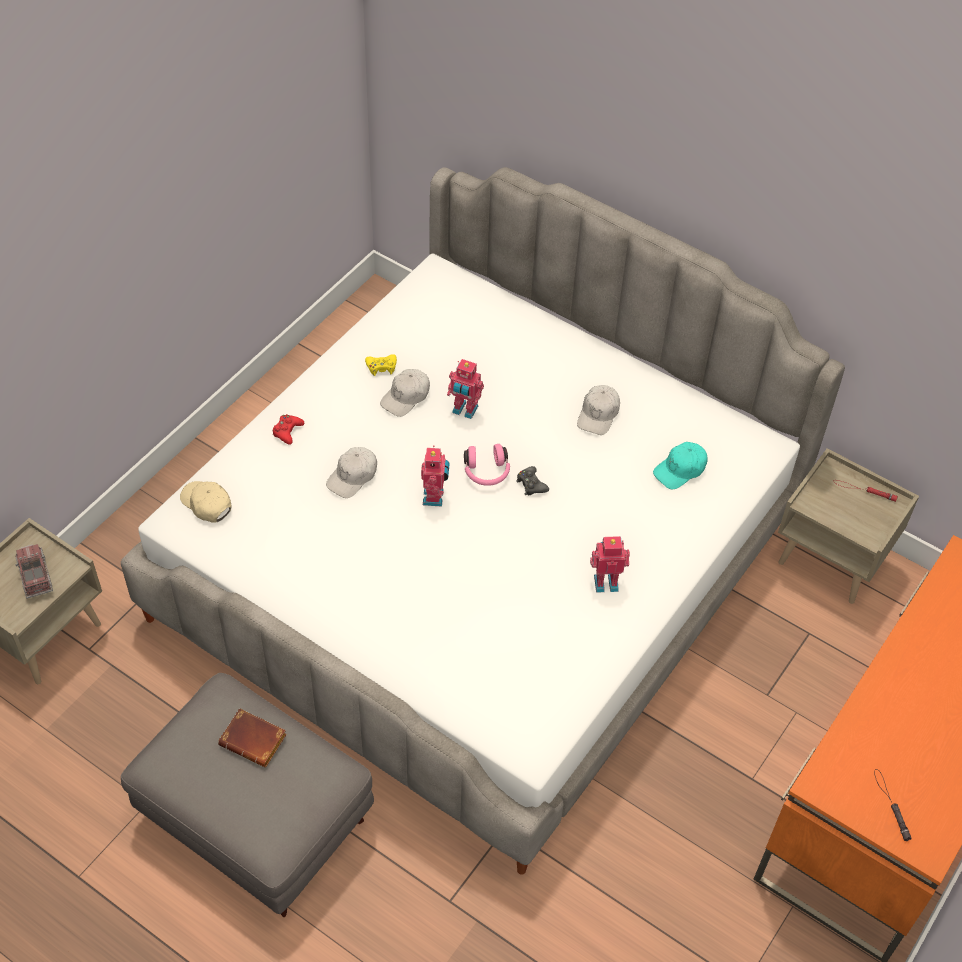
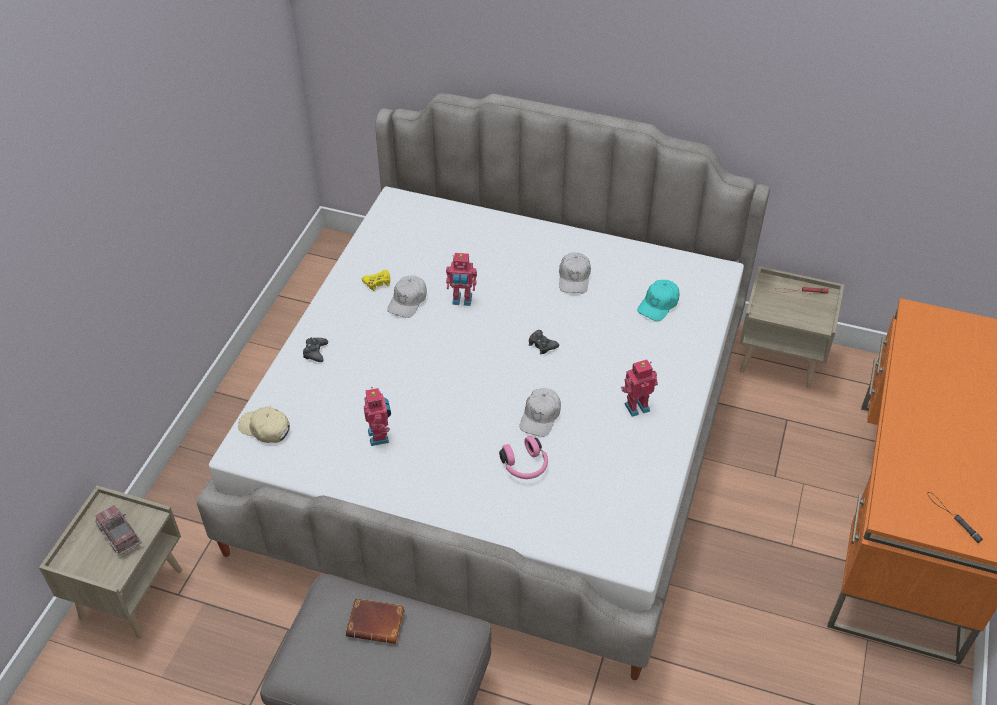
camera: 15 degrees left, 5 degrees down
(287, 431) = (315, 352): red game controller -> black game controller
(353, 476) = (387, 375): white cap -> white cap (540, 416)
(435, 497) = (465, 374): toy robot -> toy robot (380, 436)
(486, 472) = (500, 344): pink headphones -> pink headphones (525, 466)

